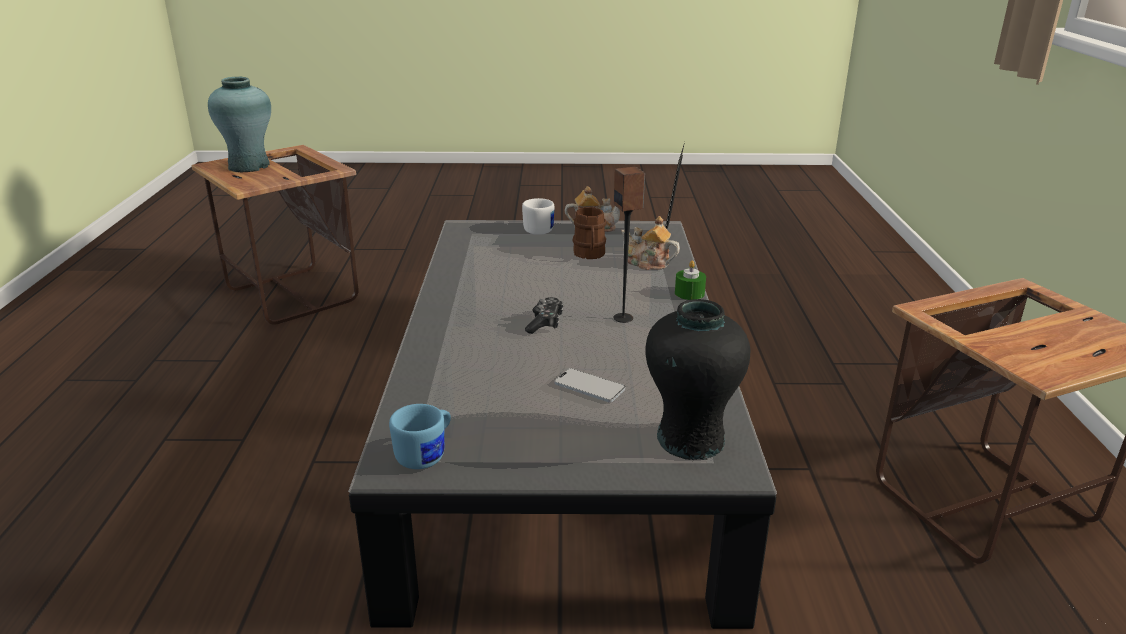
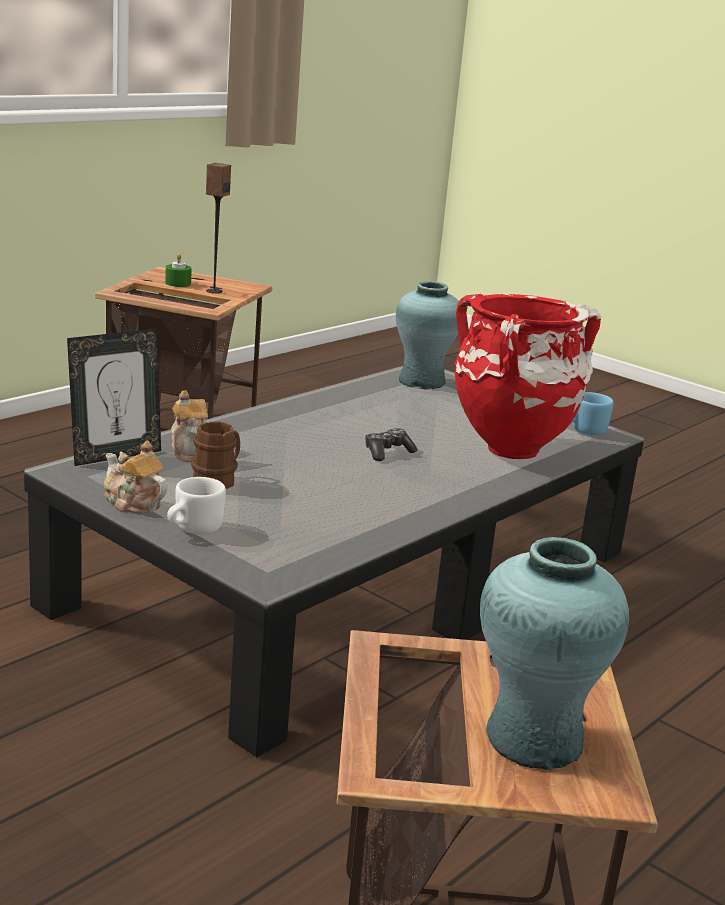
camera: 140 degrees left, 5 degrees down
(460, 375) = (509, 452): none -> red vase
(589, 387) = (432, 415): phone -> none
(623, 318) = (320, 431): speaker -> speaker (213, 291)
(689, 293) = (227, 421): green candle -> green candle (178, 283)
(690, 439) = (422, 381): black vase -> turquoise vase

